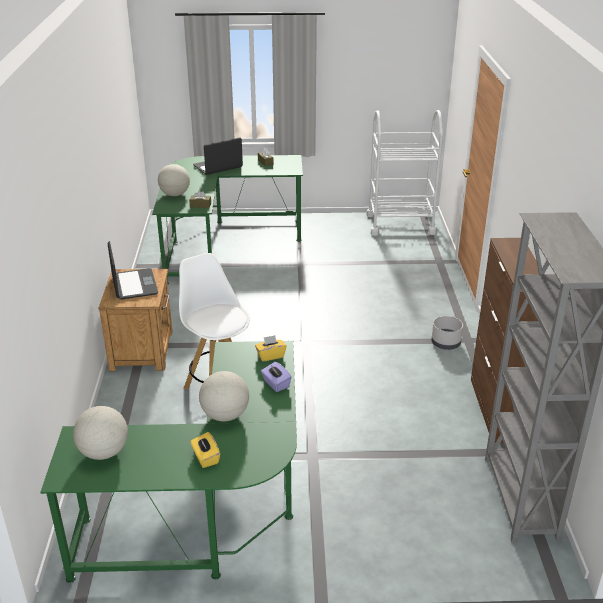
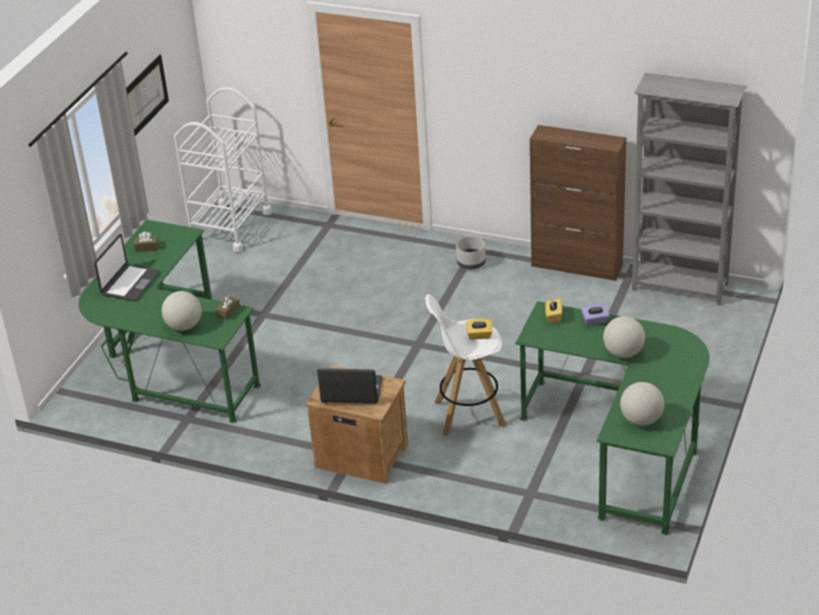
camera: 65 degrees left, 5 degrees up
(205, 458) = (670, 370): yellow tissue box -> yellow tissue box (479, 335)
(218, 167) = (130, 283): laptop -> laptop turned 150 degrees counterclockwise
(354, 70) = (145, 96): none -> picture

